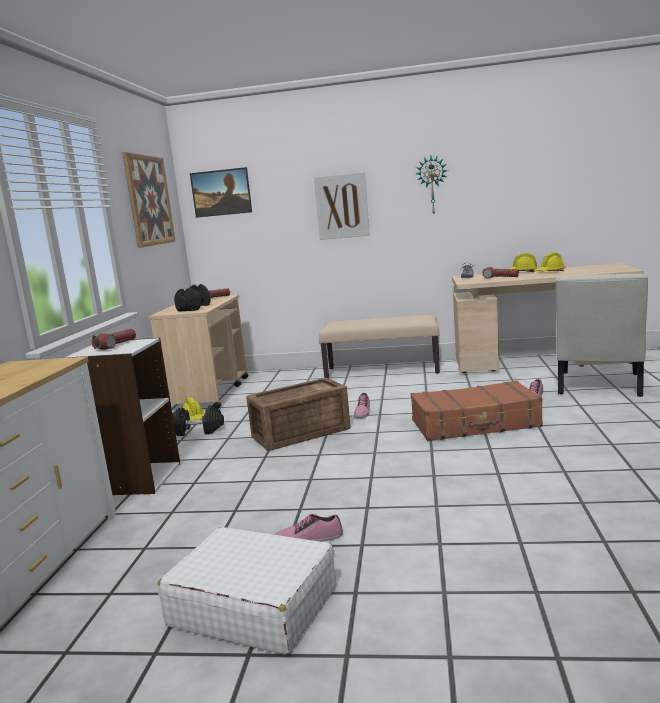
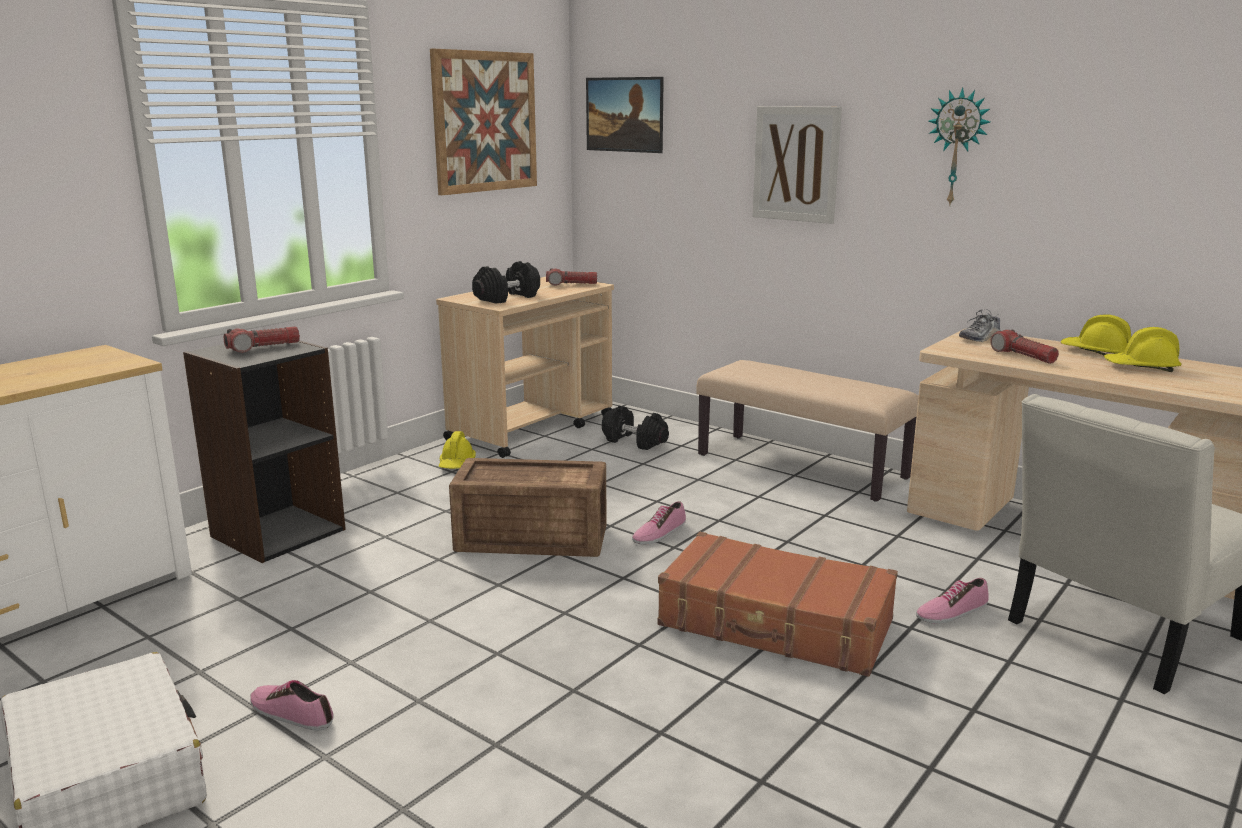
camera: 30 degrees right, 5 degrees up
(136, 479) = (277, 532): white bookcase -> black bookcase
(197, 431) = (433, 485): black dumbbell -> black dumbbell (635, 441)

